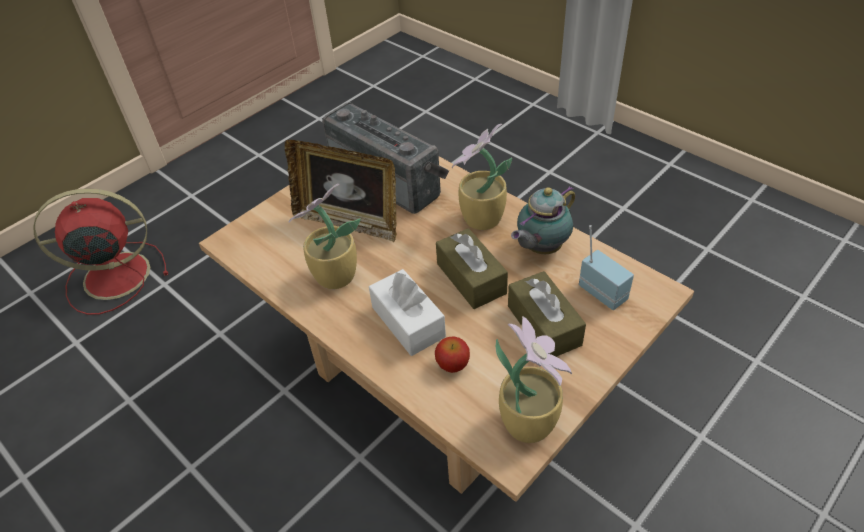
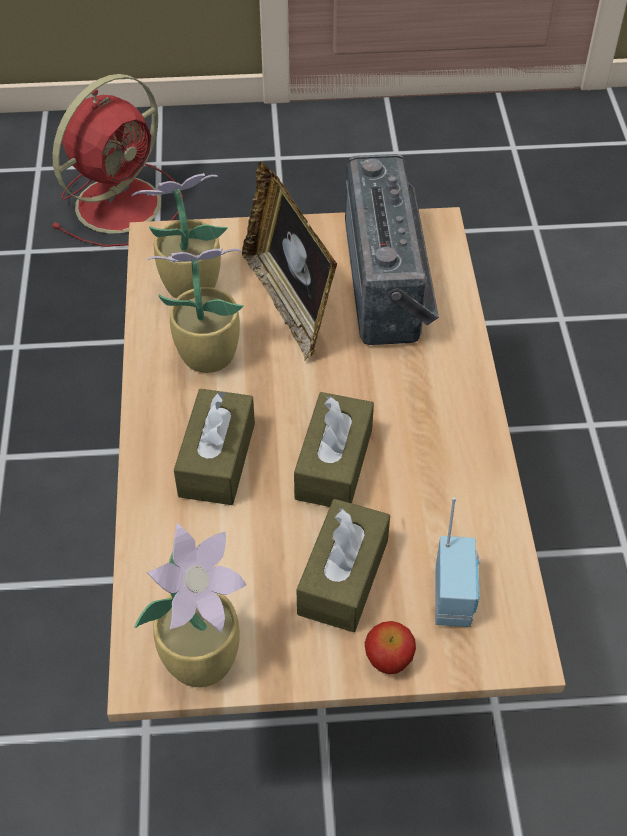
camera: 40 degrees right, 5 degrees up
(113, 276) = (121, 202): red fan -> red fan turned 105 degrees clockwise
(408, 322) = (217, 459): white tissue box -> brown tissue box
(453, 365) = (204, 539): apple -> apple (388, 660)
(480, 220) = (427, 405): potted plant -> potted plant (188, 285)
(540, 248) = (451, 490): teapot -> none

